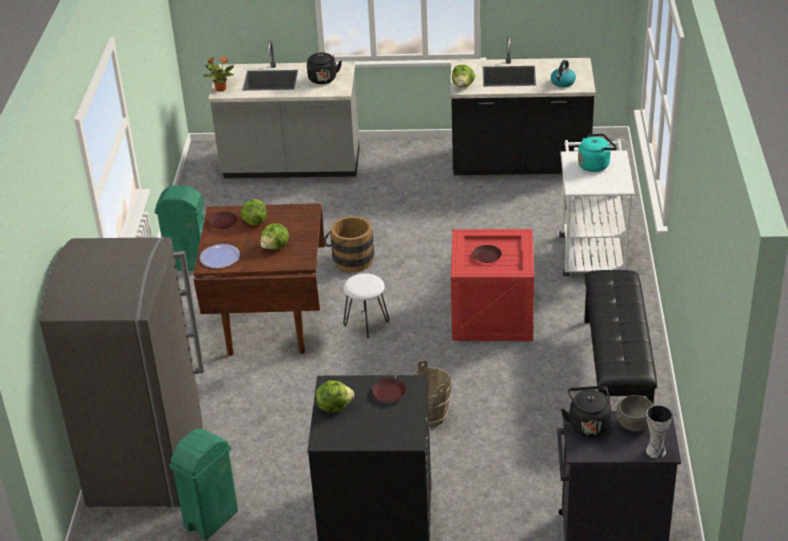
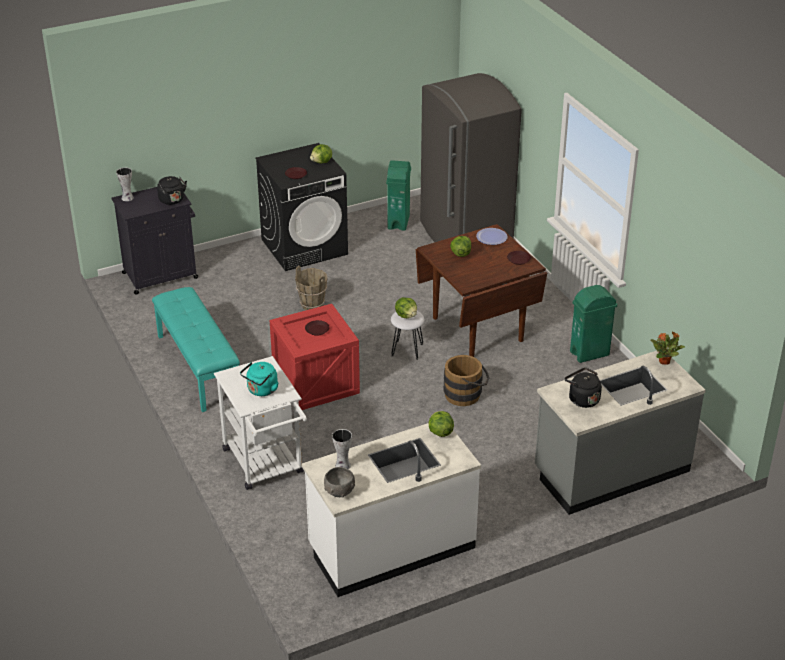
camera: 150 degrees right, 0 degrees up
(254, 221) = (496, 266): lettuce -> lettuce (406, 315)
(520, 163) = (391, 547): black counter -> white counter
(562, 82) = (342, 466): kettle -> vase
(616, 373) = (197, 367): black bench -> turquoise bench
(634, 424) = (145, 207): grey bowl -> grey bowl (339, 491)

